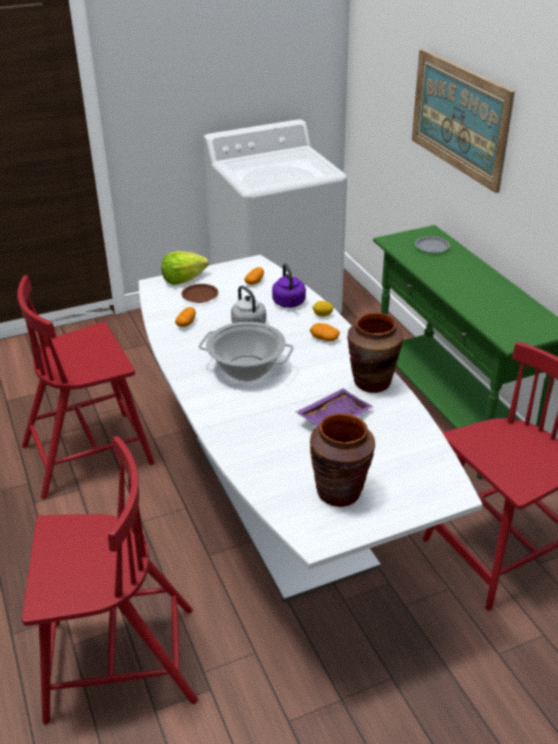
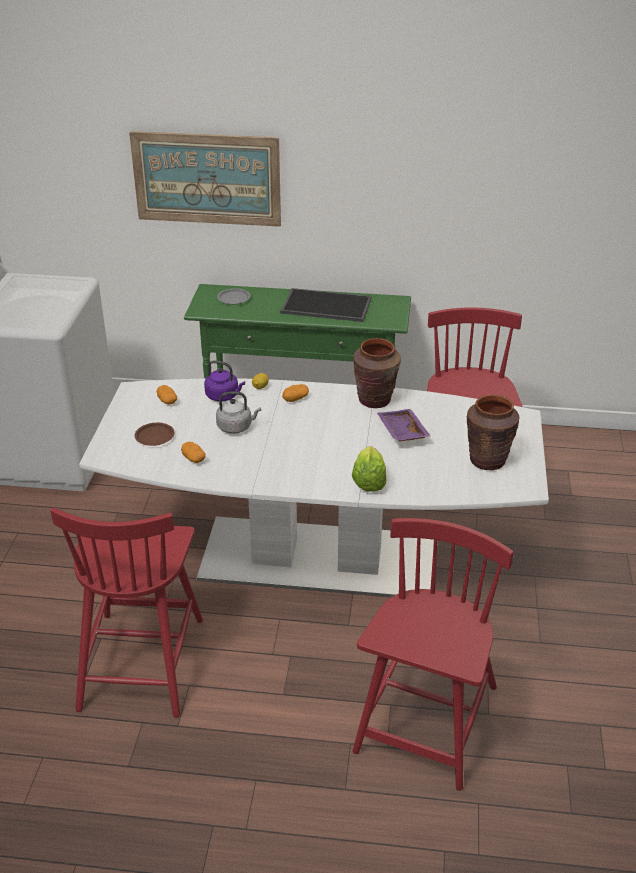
camera: 60 degrees left, 0 degrees up
(183, 279) = (113, 437): lettuce -> lettuce (369, 481)
(247, 368) = (298, 449): cooking pot -> none
(484, 293) = (325, 306): none -> tray

